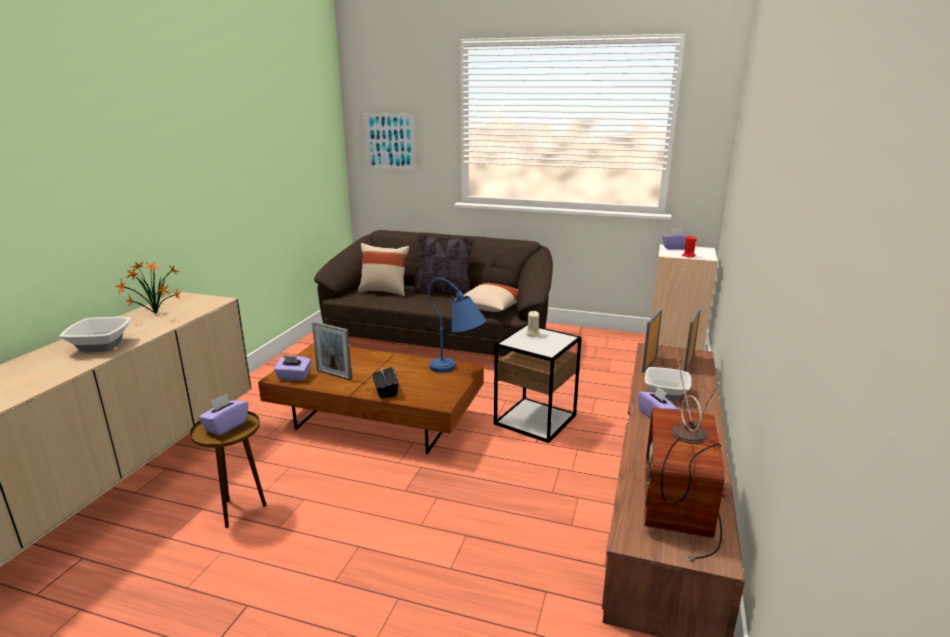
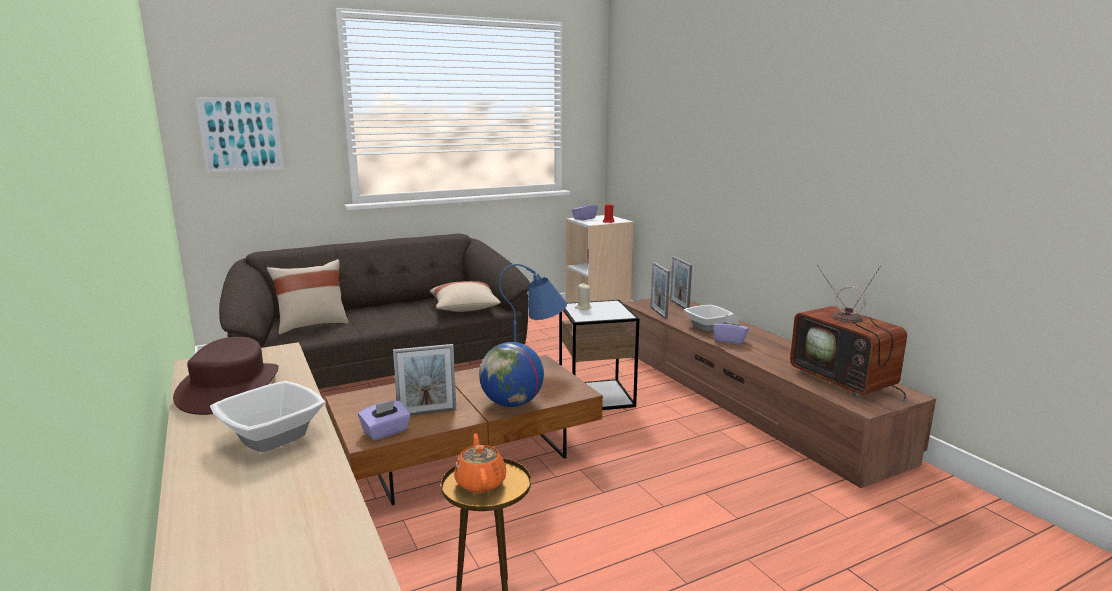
camera: 45 degrees left, 5 degrees down
(154, 314) = (230, 388): potted plant -> brown hat
(226, 426) = (480, 482): purple tissue box -> orange teapot
(385, 391) = (512, 404): black tissue box -> globe
(443, 291) = (384, 308): black pillow -> none

